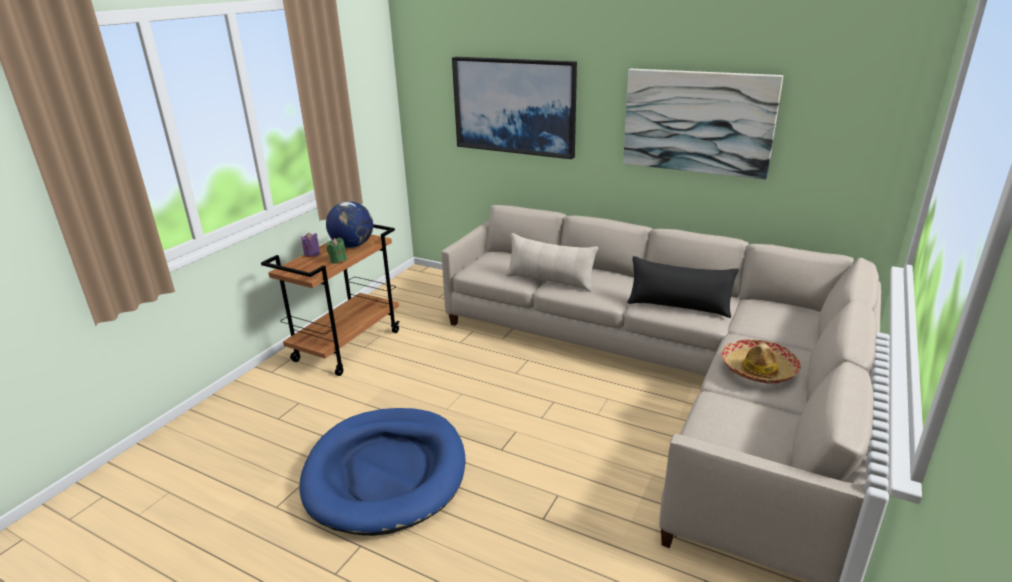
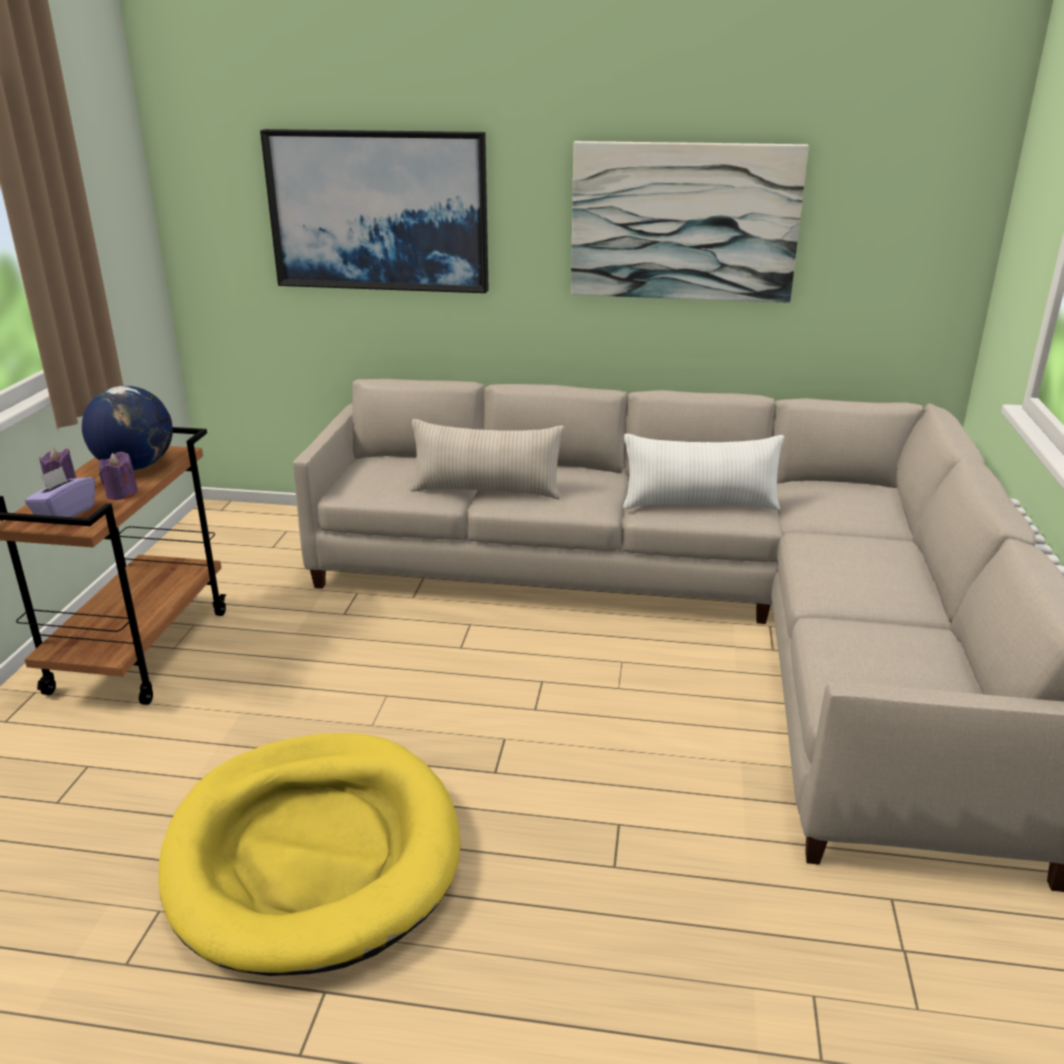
camera: 20 degrees left, 0 degrees up
(306, 268) = (65, 513): none -> purple tissue box
(338, 260) = (121, 494): green candle -> purple candle
(386, 473) = (313, 853): blue dog bed -> yellow dog bed
(678, 307) = (700, 505): black pillow -> white pillow
(758, 369) = (860, 575): hat -> none

